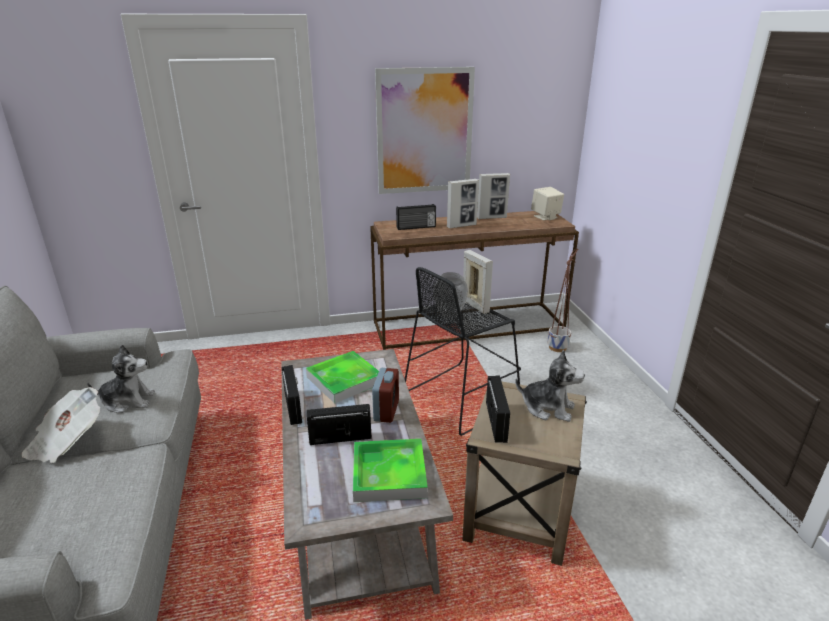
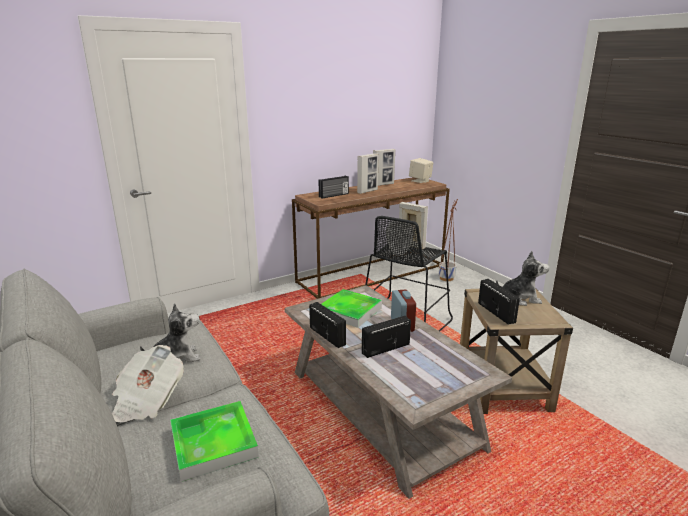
camera: 20 degrees left, 5 degrees down
(389, 474) = (444, 363): tray -> tray (213, 443)
(424, 131) = (329, 119): picture -> none

